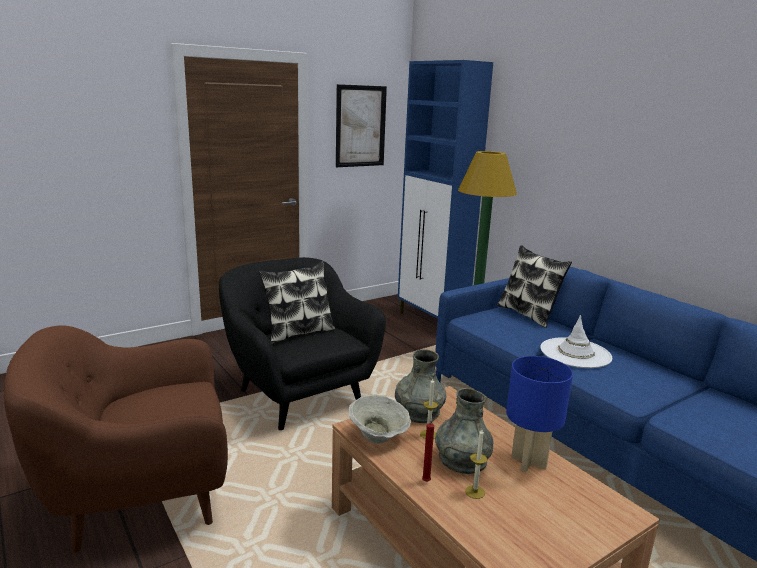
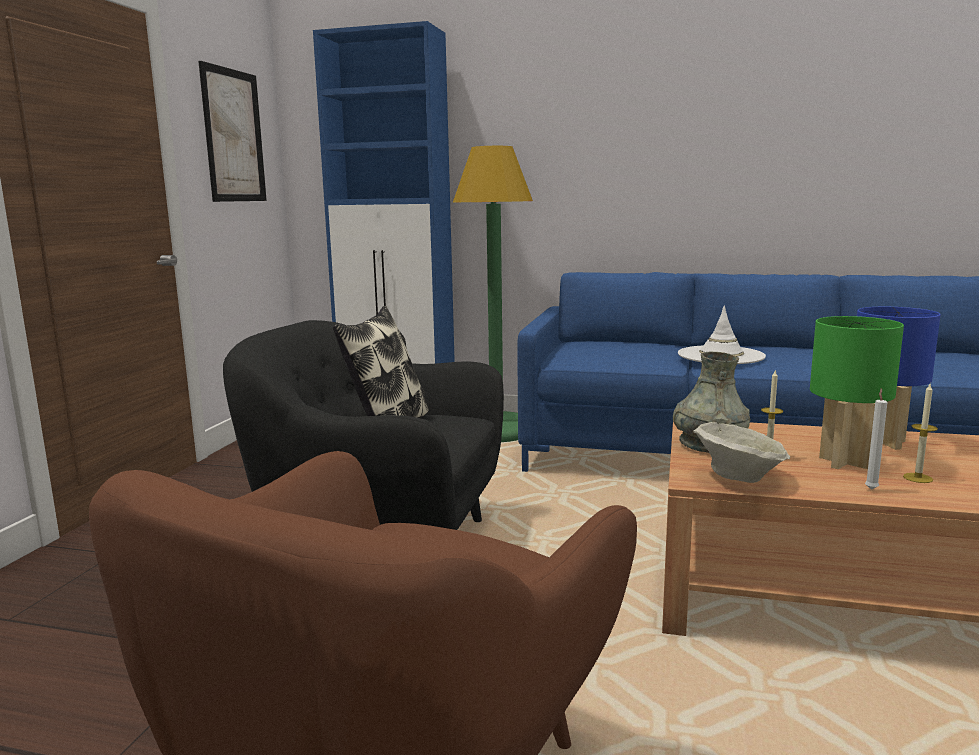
camera: 40 degrees left, 5 degrees down
(427, 481) = (871, 488): red candle -> white candle
(462, 460) = (845, 462): grey vase -> green table lamp
(528, 314) = (605, 343): pillow -> none

